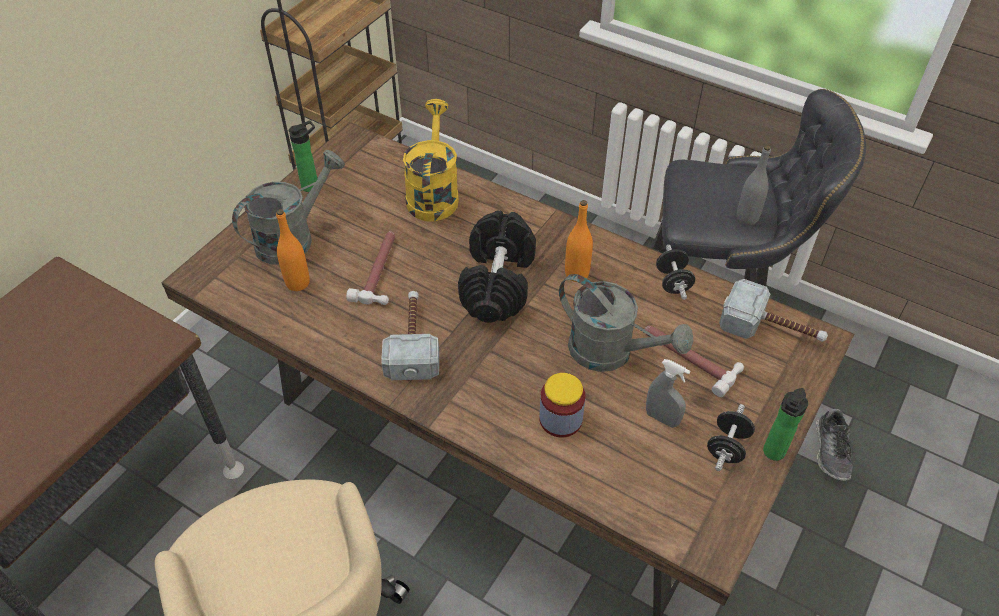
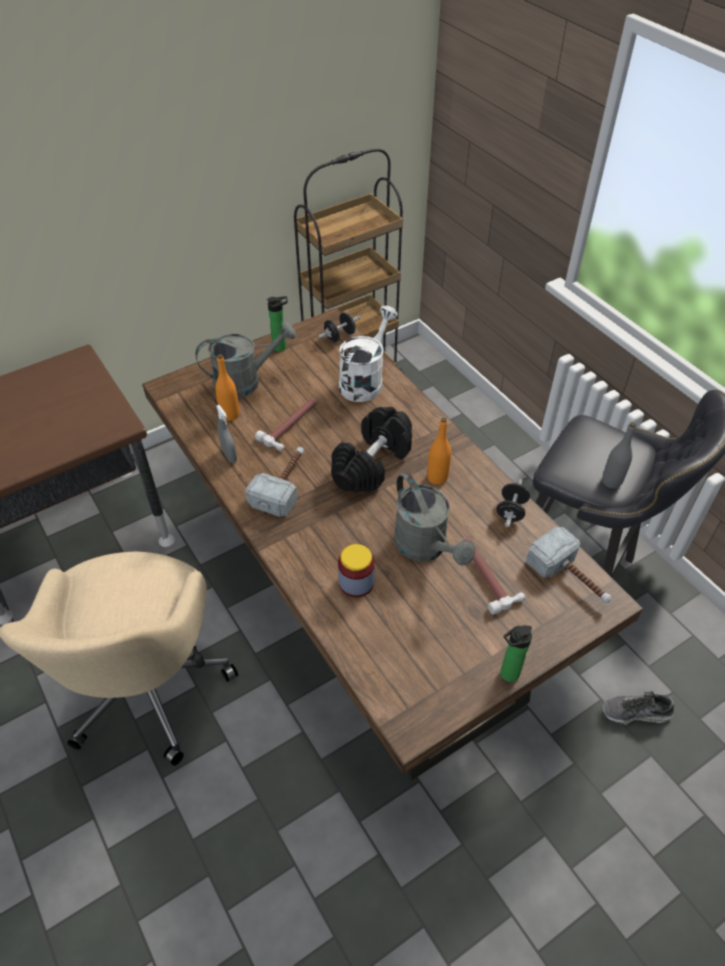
camera: 25 degrees right, 0 degrees up
(433, 193) = (365, 380): yellow watering can -> white watering can
(662, 418) = (434, 612): grey spray bottle -> grey spray bottle (229, 455)
(727, 447) = (473, 655): black dumbbell -> black dumbbell (339, 336)
(831, 451) = (635, 712): shoe -> shoe turned 60 degrees clockwise

